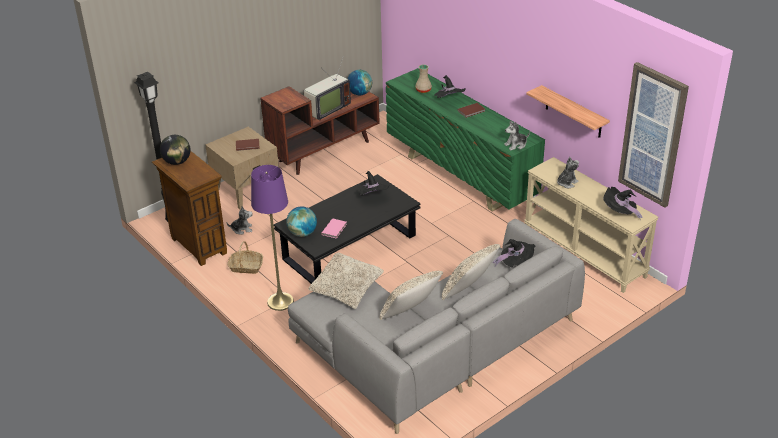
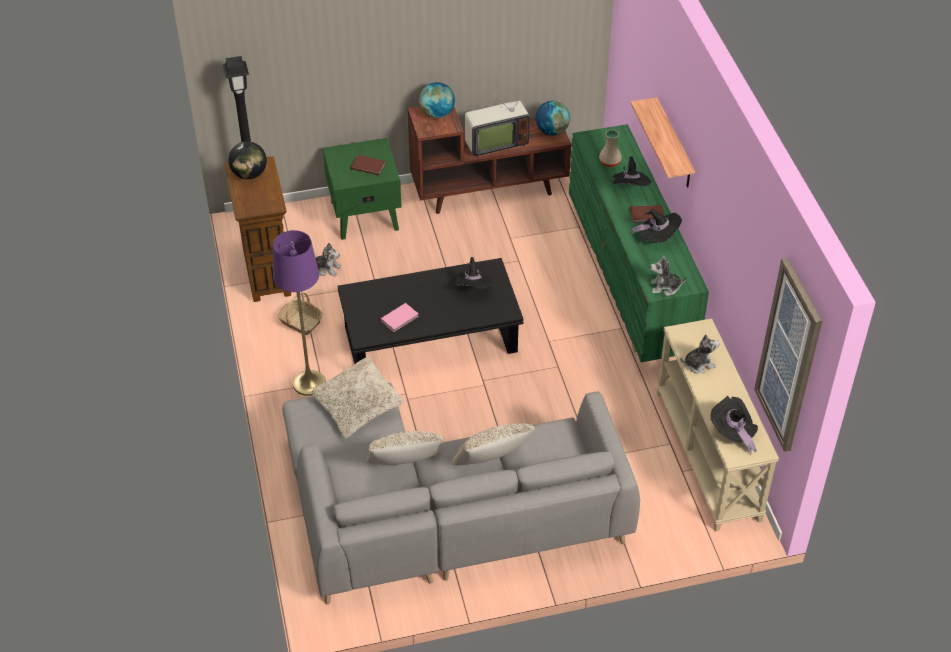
camera: 25 degrees right, 10 degrees up
(247, 190) = (365, 215): beige nightstand -> green nightstand
(302, 233) = (361, 310): globe -> globe (437, 114)
(515, 262) = (574, 447): black hat -> black hat (657, 238)
(573, 112) = (735, 277): shelf -> shelf (674, 145)

